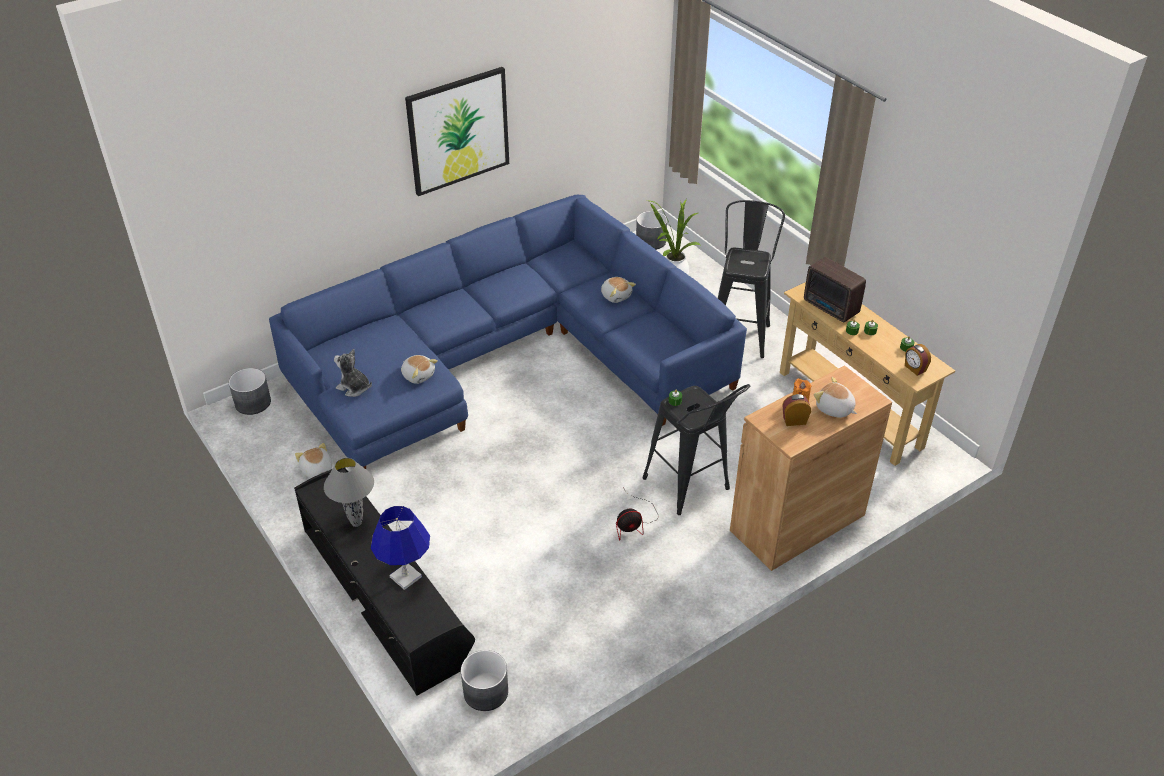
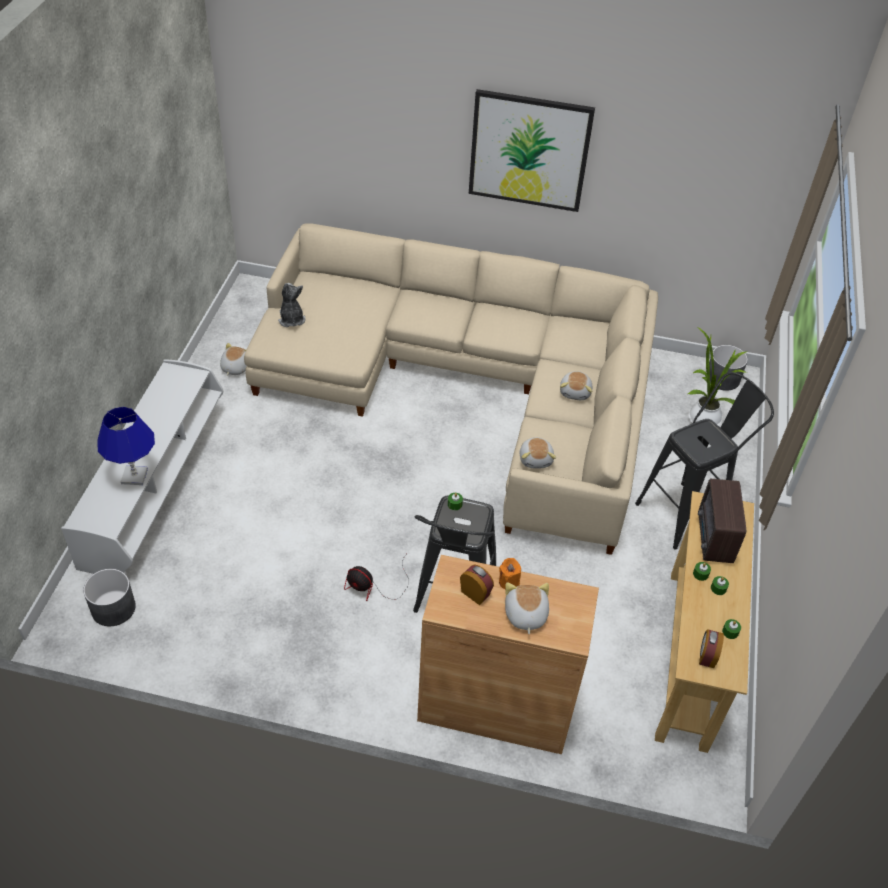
camera: 45 degrees right, 5 degrees up
(253, 402) = (265, 291): grey planter -> none
(356, 523) = (161, 414): grey table lamp -> none
(386, 593) = (156, 485): black tv stand -> white tv stand
(418, 375) = (344, 343): plush toy -> plush toy (536, 459)
(507, 357) = (469, 386): blue sofa -> beige sofa

